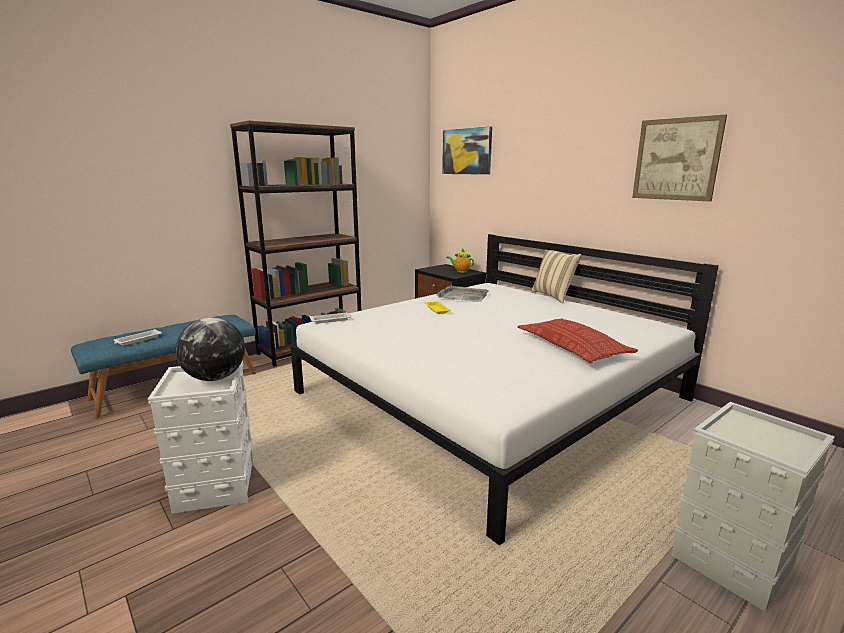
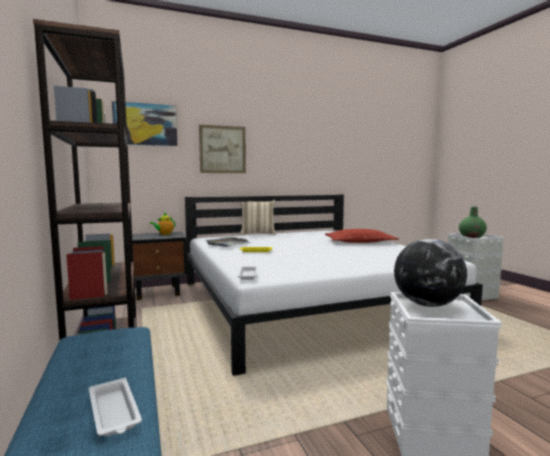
camera: 70 degrees left, 10 degrees down
(676, 159) = (315, 141): picture -> picture (222, 149)
(760, 433) = (472, 237): none -> green vase

